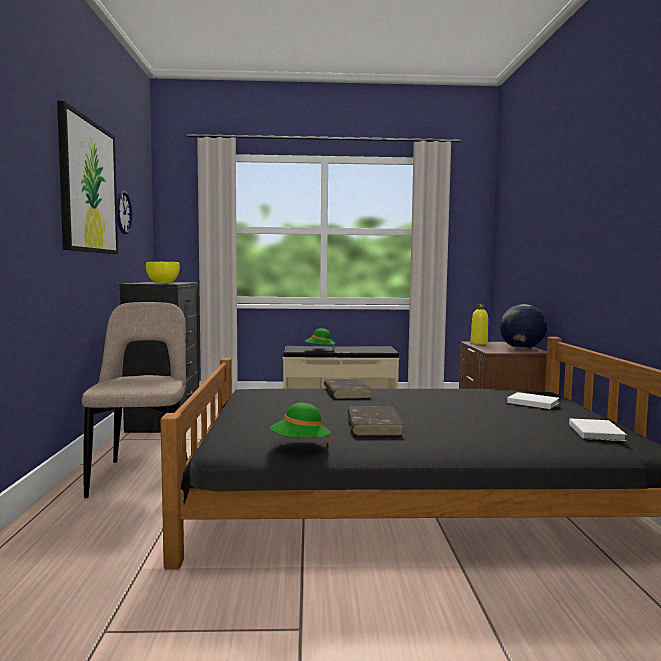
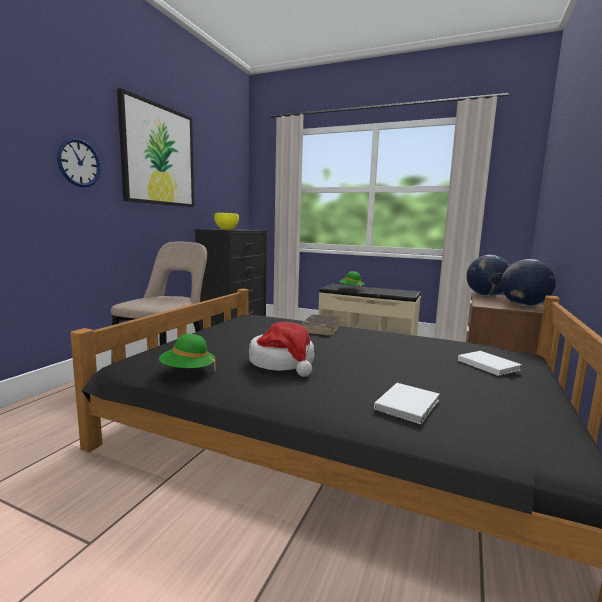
camera: 25 degrees right, 5 degrees up
(123, 212) = (206, 176): wall clock -> wall clock (79, 163)
(373, 425) = (283, 362): brown book -> hat
(479, 343) = (486, 296): yellow bottle -> globe
(596, 432) = (515, 417): white book -> white book (409, 404)

